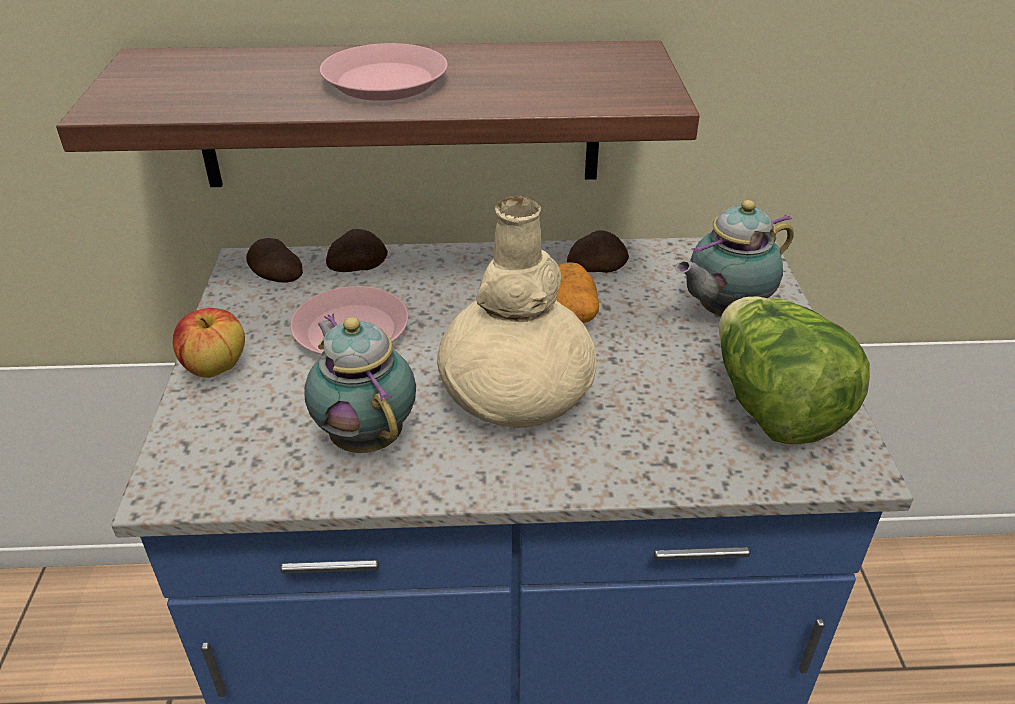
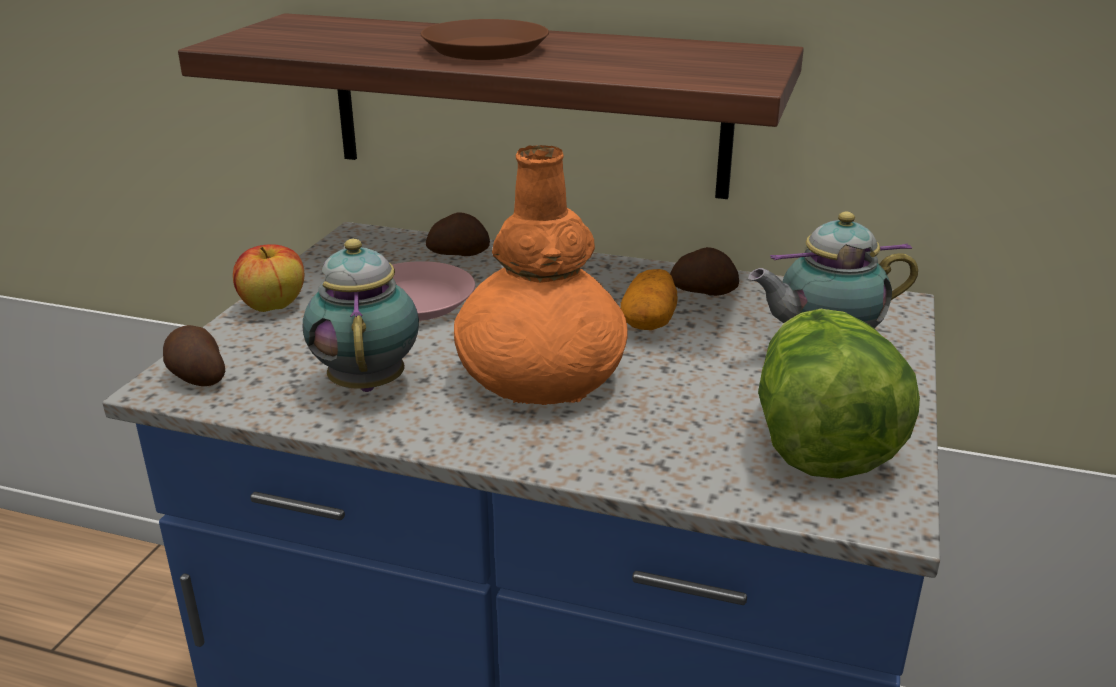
camera: 20 degrees right, 10 degrees down
(275, 276) = (376, 249): potato -> potato (196, 377)
(384, 82) = (484, 49): pink plate -> brown plate
(515, 391) = (540, 375): beige vase -> orange vase

